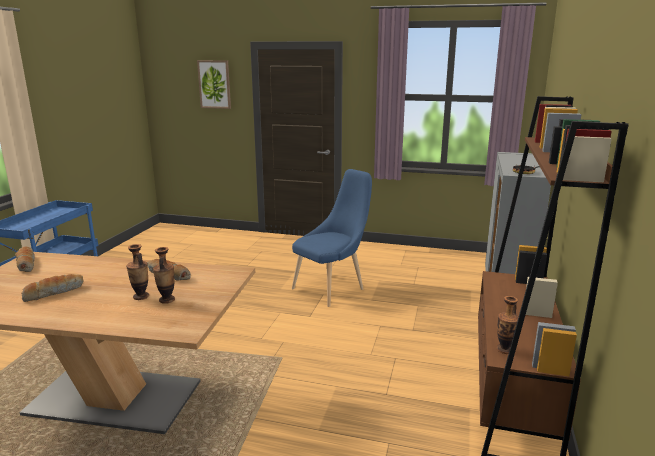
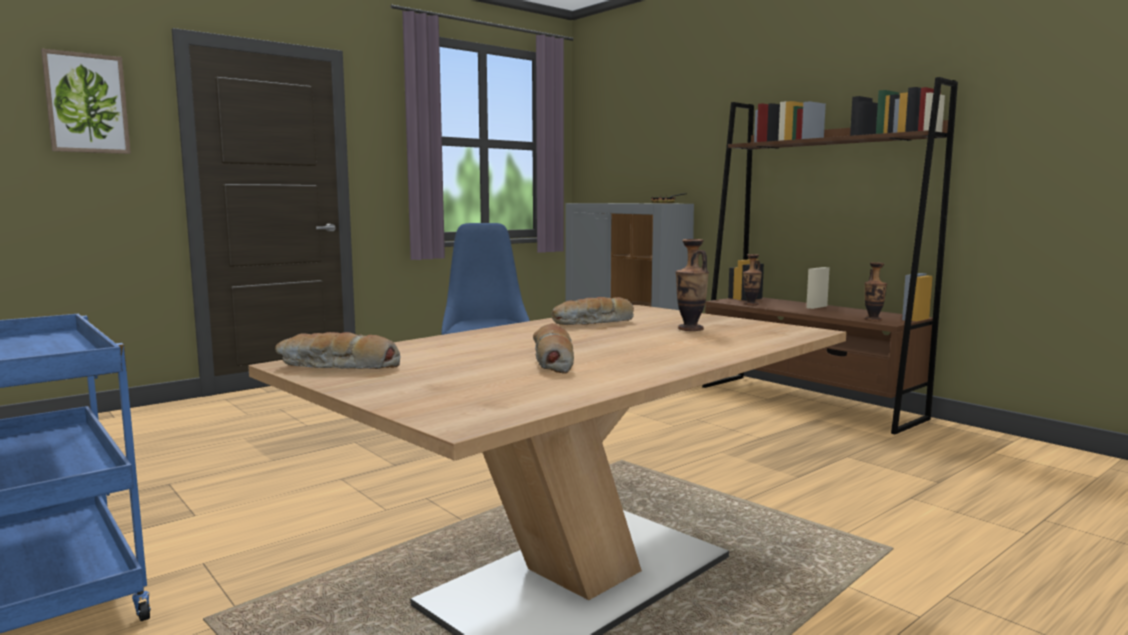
camera: 55 degrees left, 10 degrees down
(141, 296) = (658, 335): vase -> vase (751, 304)

